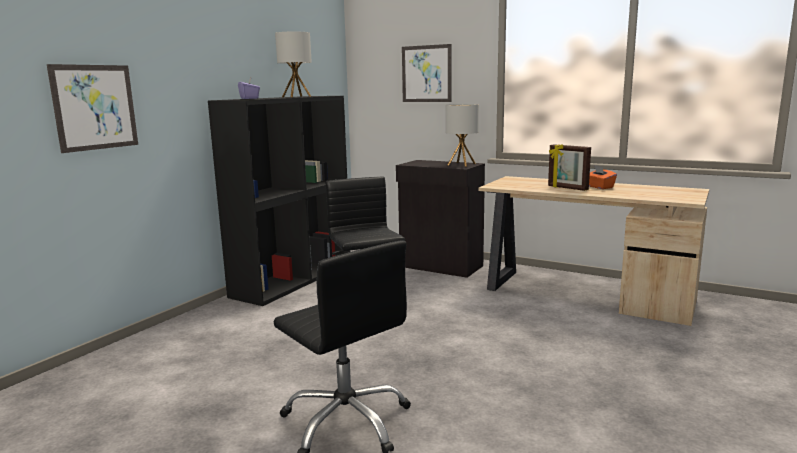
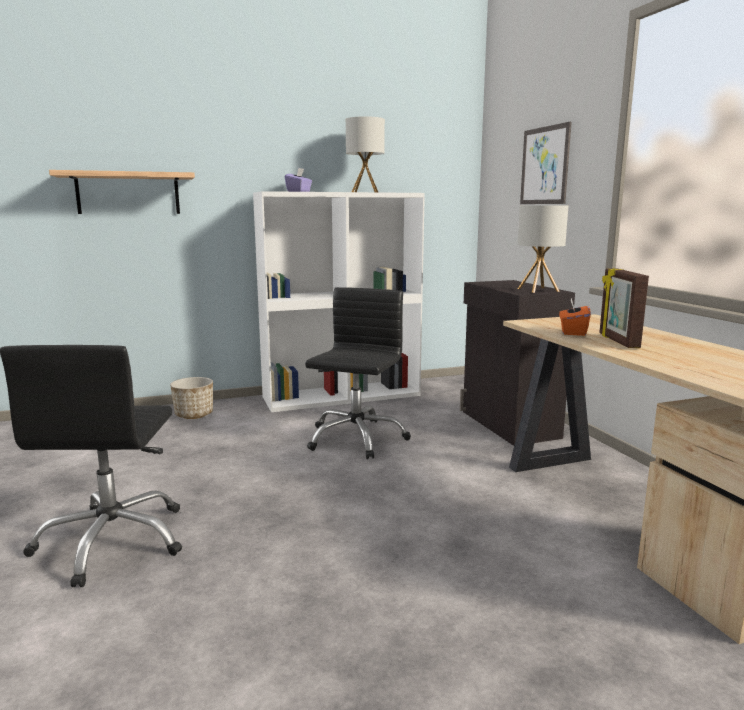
camera: 40 degrees right, 0 degrees up
(95, 107) = (128, 193): picture -> shelf
(196, 328) = (194, 415): none -> planter
(294, 279) = (342, 396): black bookcase -> white bookcase
(599, 187) = (677, 348): orange tissue box -> orange tissue box (572, 332)

